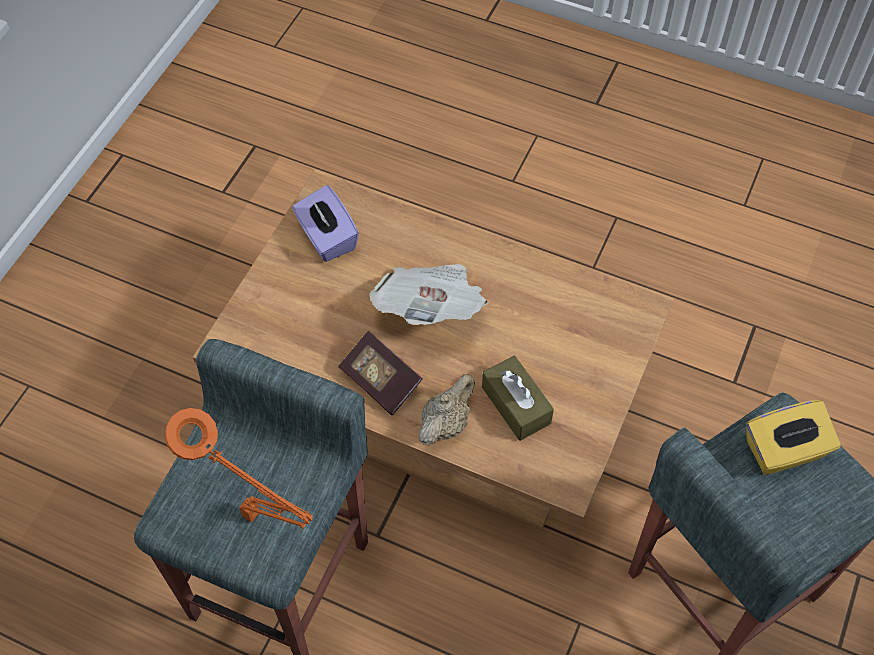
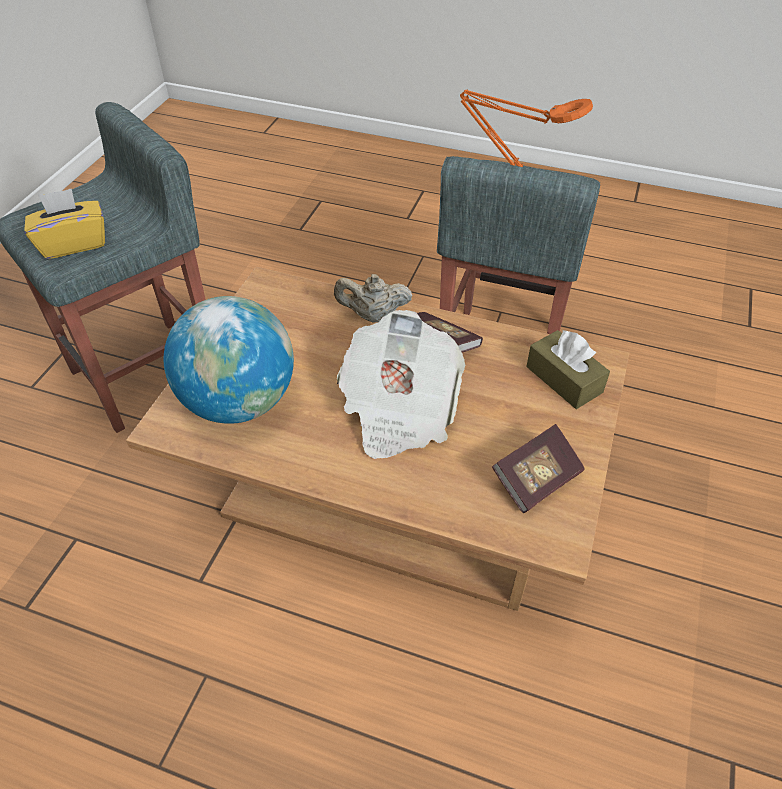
camera: 175 degrees right, 10 degrees down
(327, 238) = (536, 479): purple tissue box -> book
(445, 423) = (373, 316): beige teapot -> beige teapot turned 60 degrees clockwise
(516, 405) = (308, 333): brown tissue box -> brown tissue box (564, 379)
(578, 328) = (239, 402): none -> globe

